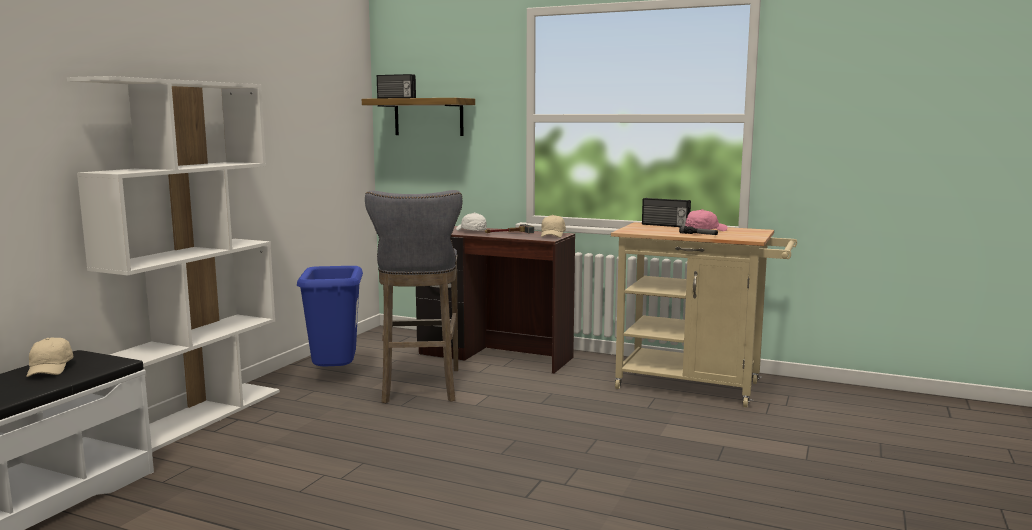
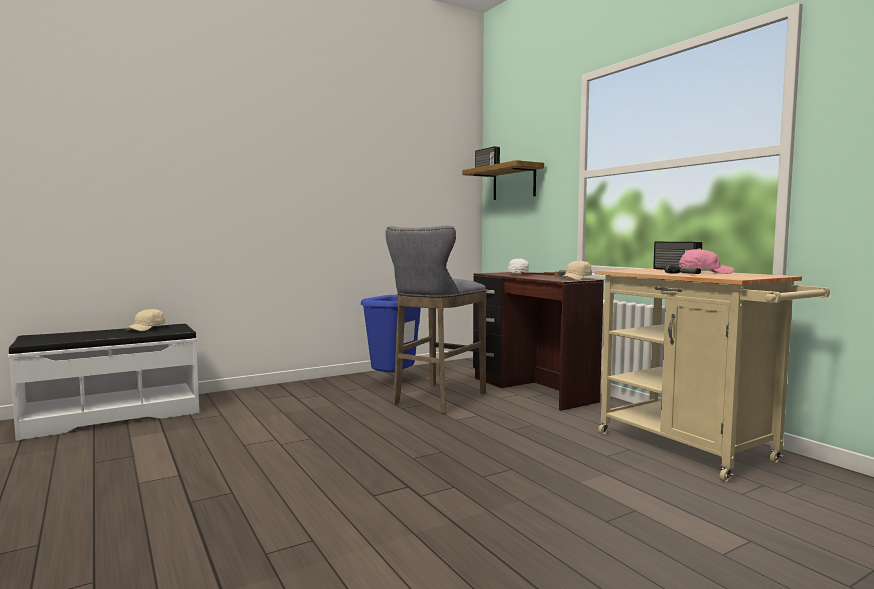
camera: 35 degrees right, 5 degrees down
(200, 416) = (277, 389): white bookcase -> none

